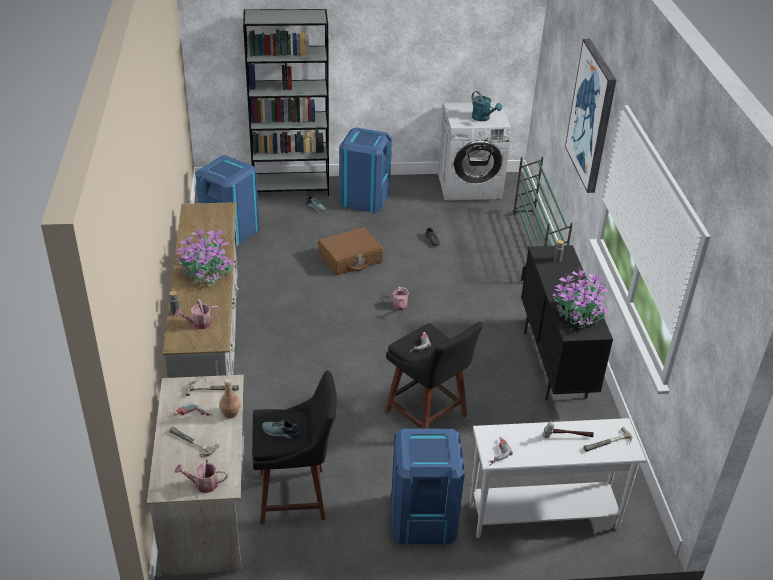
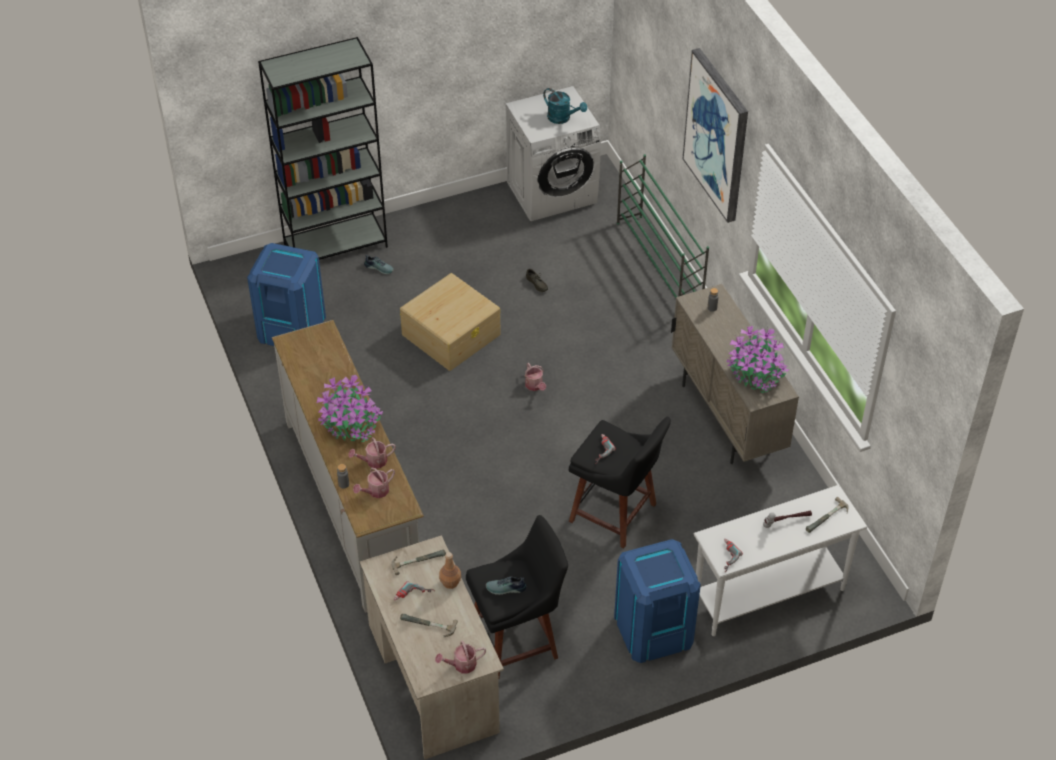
camera: 15 degrees left, 10 degrees up
(210, 301) = (373, 461): none -> watering can
(350, 259) = (451, 334): brown suitcase -> beige storage box
(364, 198) = (432, 241): blue trash can -> none
(554, 365) = (727, 418): black cabinet -> beige cabinet

